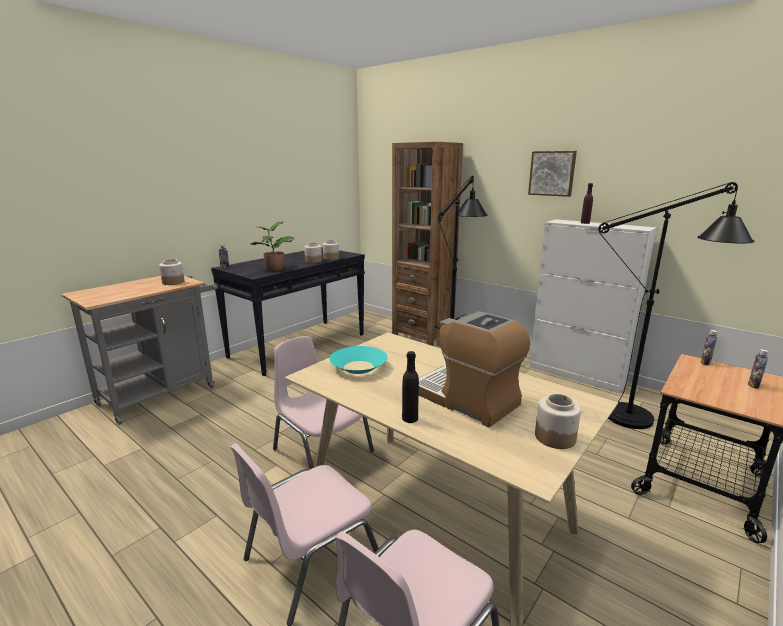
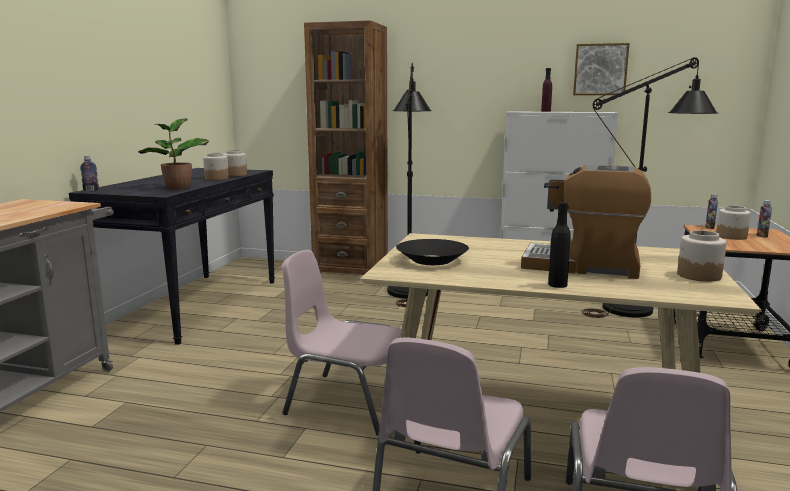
camera: 25 degrees left, 5 degrees down
(173, 282) = (47, 206): jar -> jar (731, 236)
(358, 367) = (431, 260): turquoise bowl -> black bowl
(552, 173) = (499, 60): picture -> picture (600, 69)

